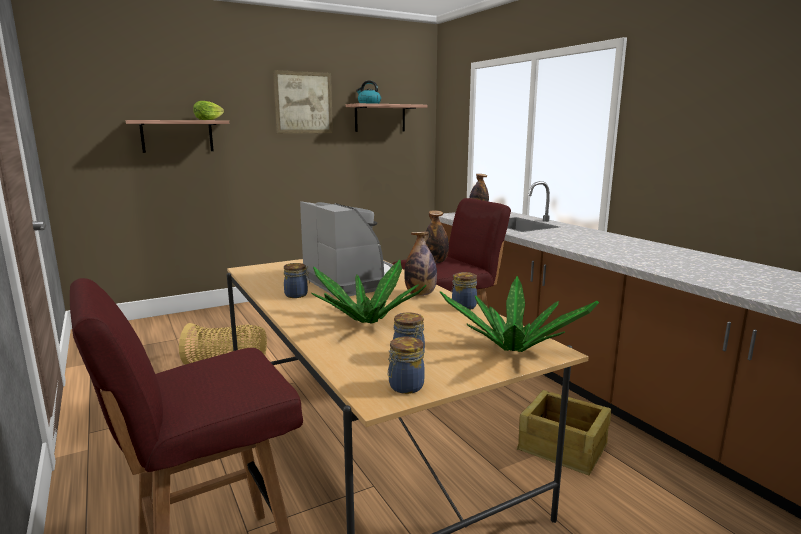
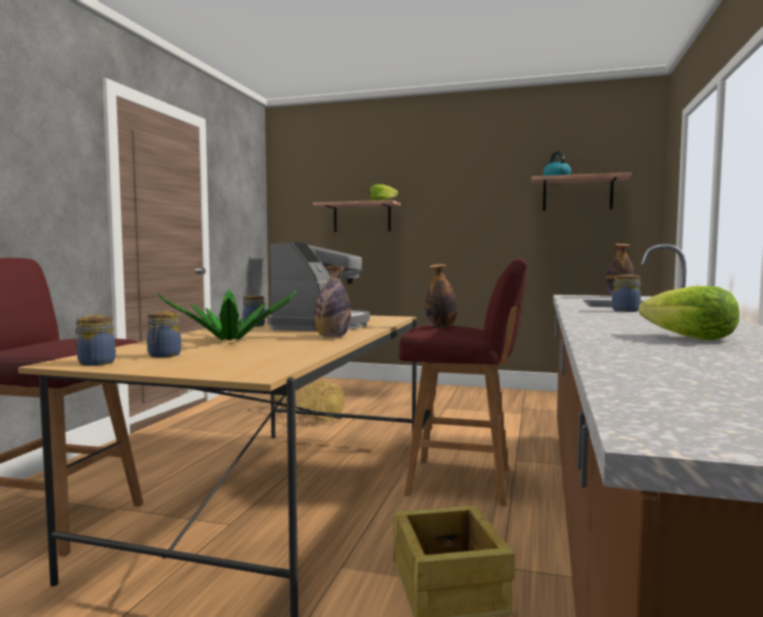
camera: 45 degrees right, 10 degrees down
(303, 102) = (482, 182): picture -> none
(463, 306) = (328, 346): jar -> jar (625, 310)
(513, 348) = (241, 367): potted plant -> none
(688, 263) = (690, 338): none -> lettuce

